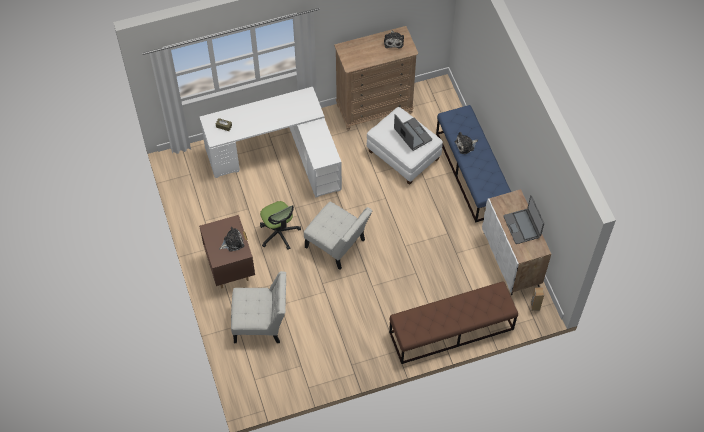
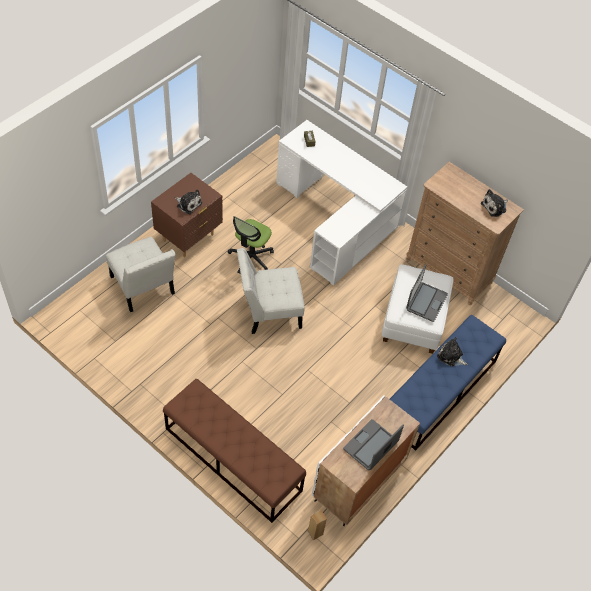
camera: 55 degrees right, 5 degrees down
(337, 246) = (269, 311): white chair -> white chair turned 75 degrees clockwise

